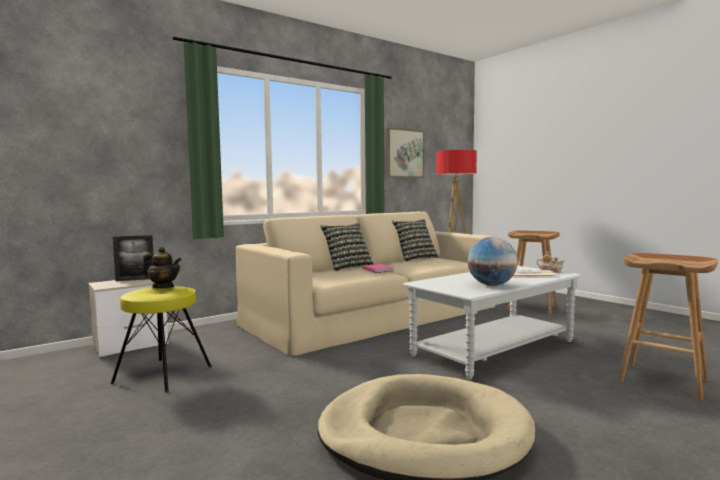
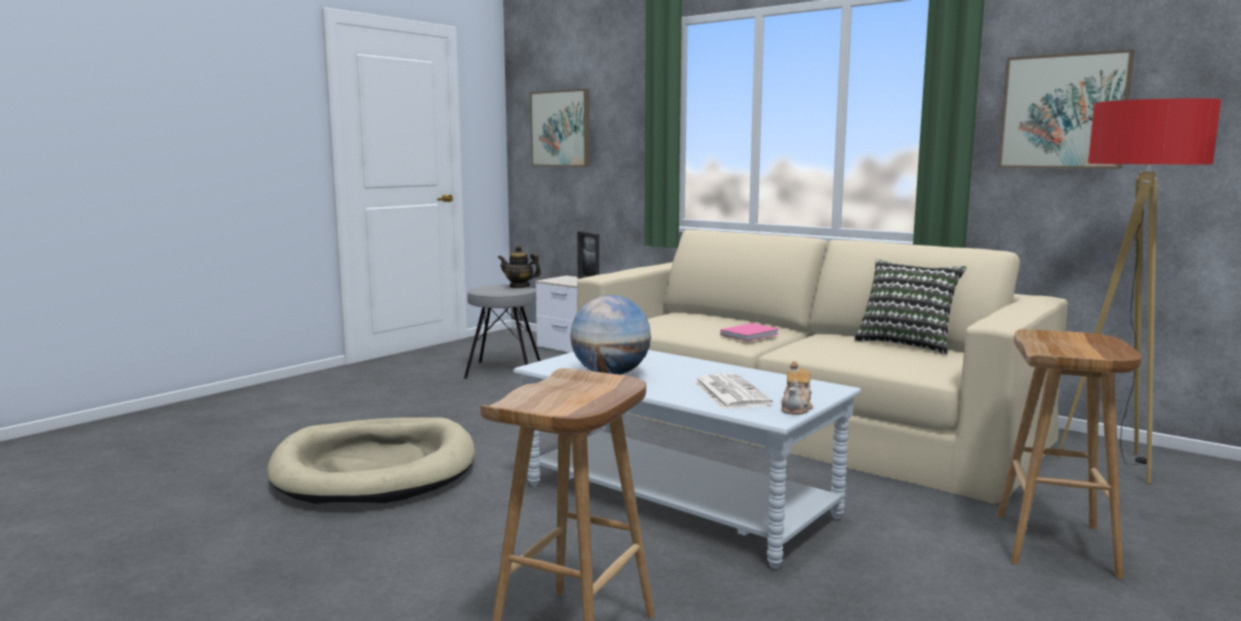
camera: 75 degrees right, 5 degrees up
(63, 138) = (561, 128): none -> picture
(163, 287) = (519, 286): teapot -> teapot turned 105 degrees clockwise
(164, 374) = (504, 370): yellow stool -> grey stool
(347, 267) = (757, 322): pillow -> none

